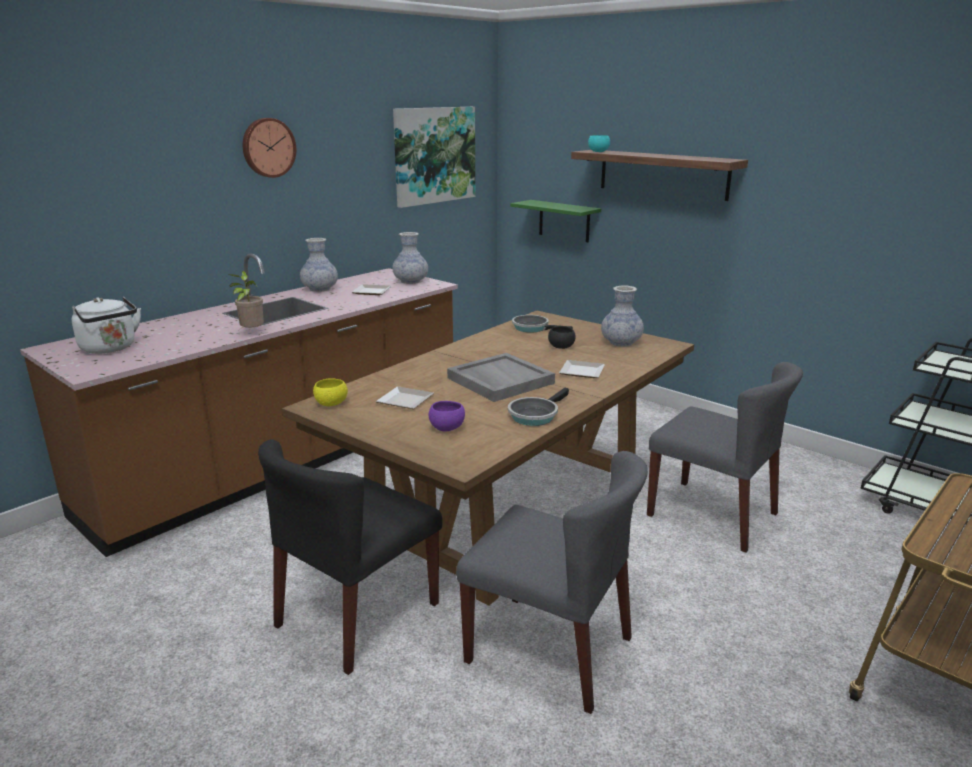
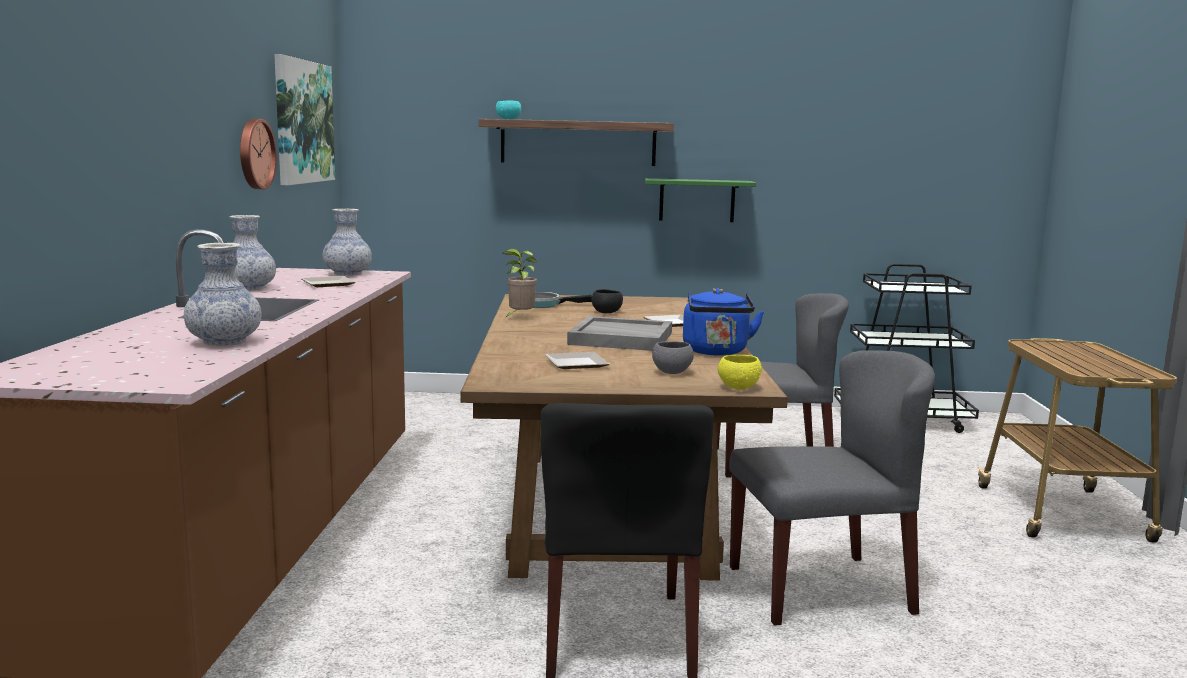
camera: 40 degrees left, 10 degrees down
(110, 348) = (119, 362): white kettle -> none
(251, 333) = (291, 326): potted plant -> potted plant (519, 317)
(268, 147) = (182, 82): wall clock -> wall clock (254, 154)
(331, 404) = (508, 379): yellow bowl -> yellow bowl (738, 388)
(447, 428) = (672, 372): purple bowl -> grey bowl
(535, 415) = (716, 352): frying pan -> blue kettle
(564, 221) = (450, 204): green shelf -> green shelf (697, 200)
(621, 343) = (648, 304): vase -> vase (224, 342)

